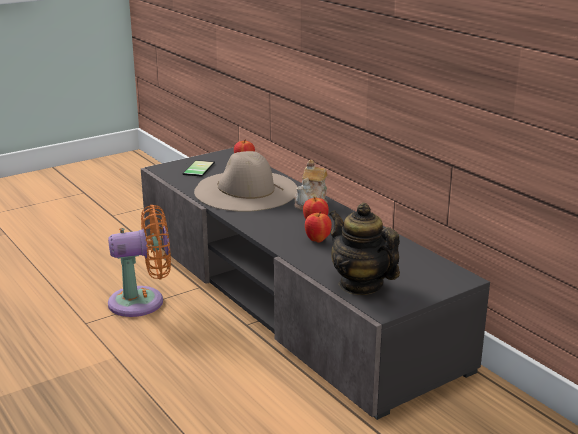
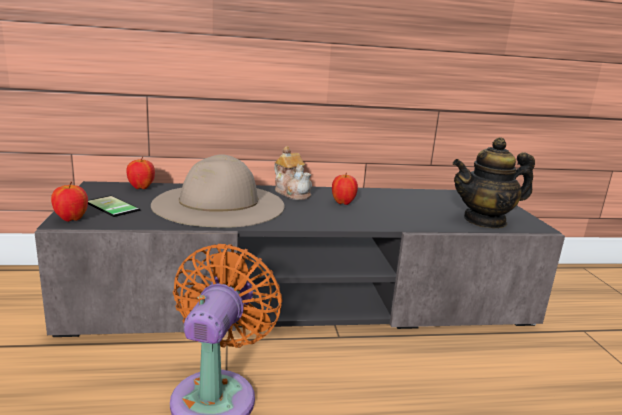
camera: 65 degrees left, 5 degrees down
(317, 240) = (380, 211): apple -> apple (71, 219)

